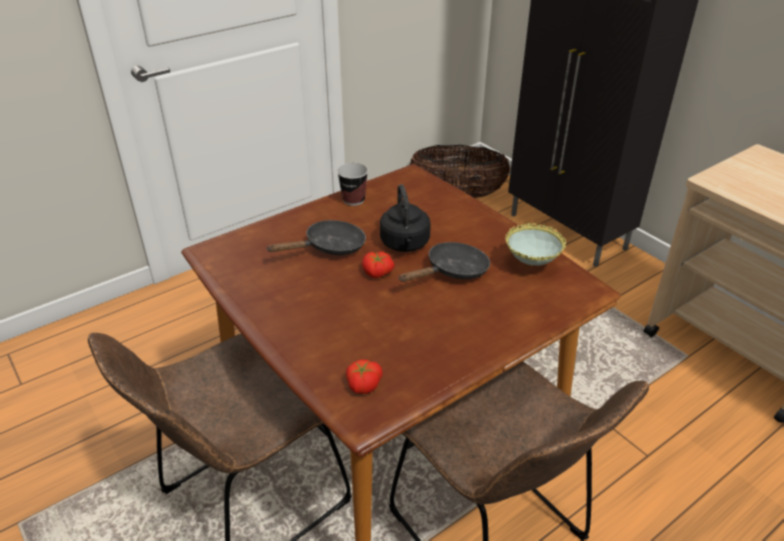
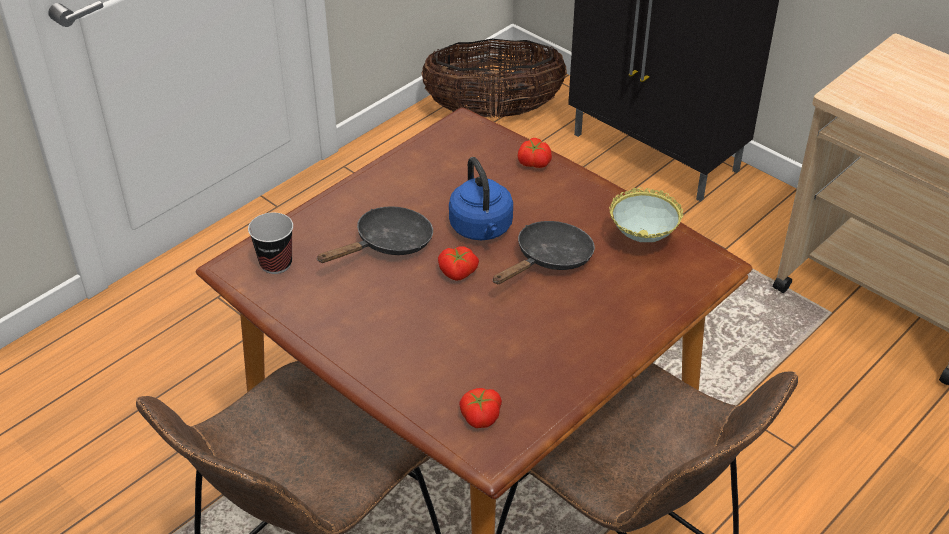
camera: 10 degrees left, 5 degrees up
(353, 200) = (398, 171): cup -> cup (276, 264)
(405, 244) = (482, 229): black kettle -> blue kettle
(457, 204) = (533, 163): none -> tomato

